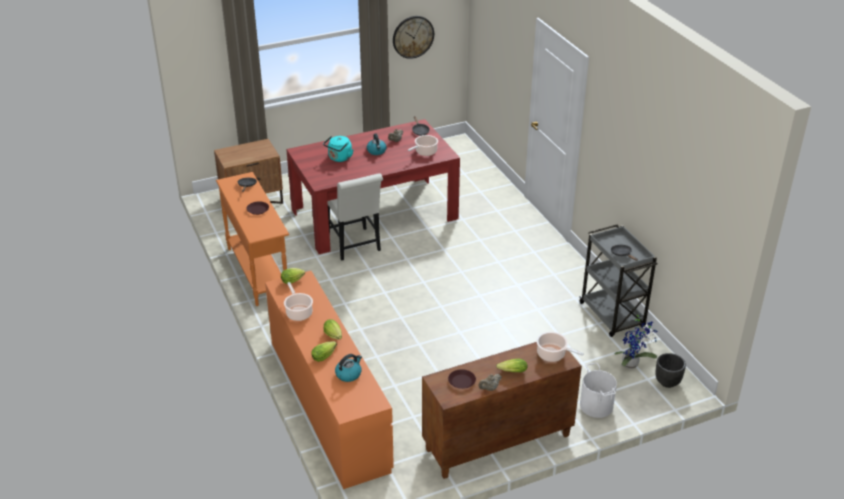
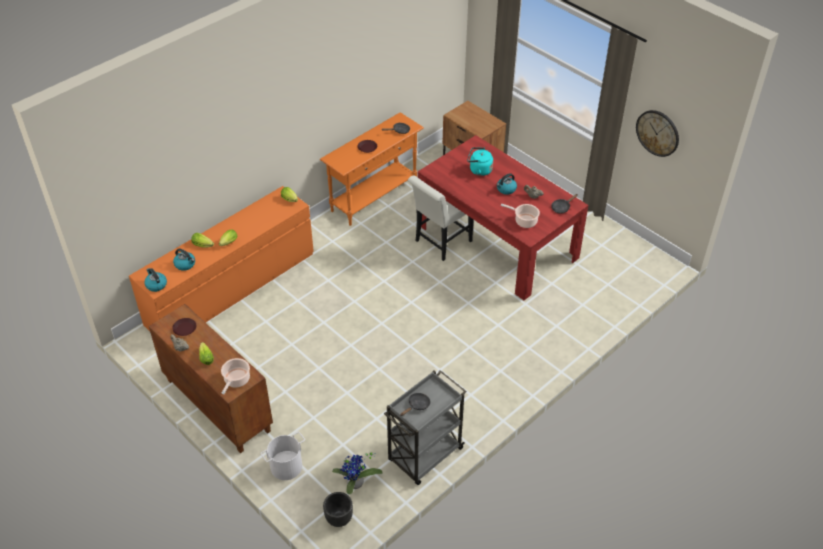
camera: 70 degrees right, 10 degrees up
(298, 312) = (250, 215): cooking pot -> none
(369, 402) = (156, 285): none -> kettle

